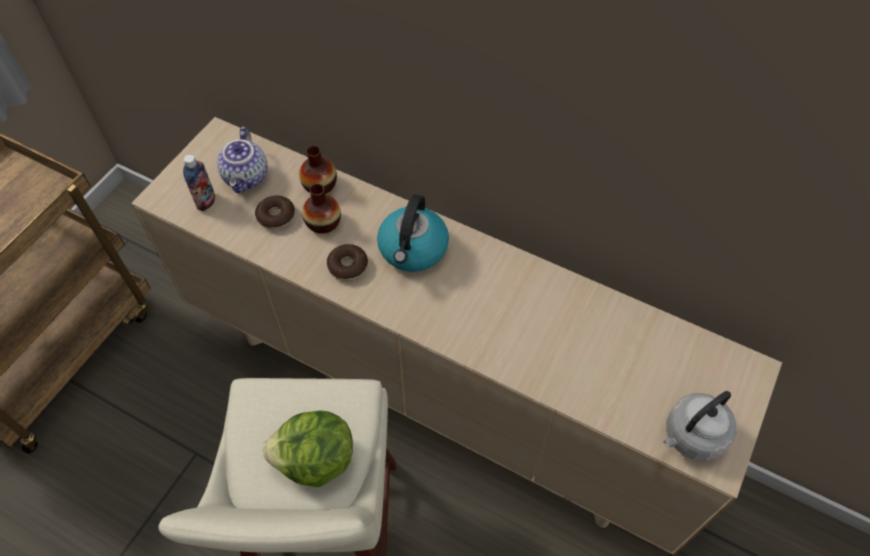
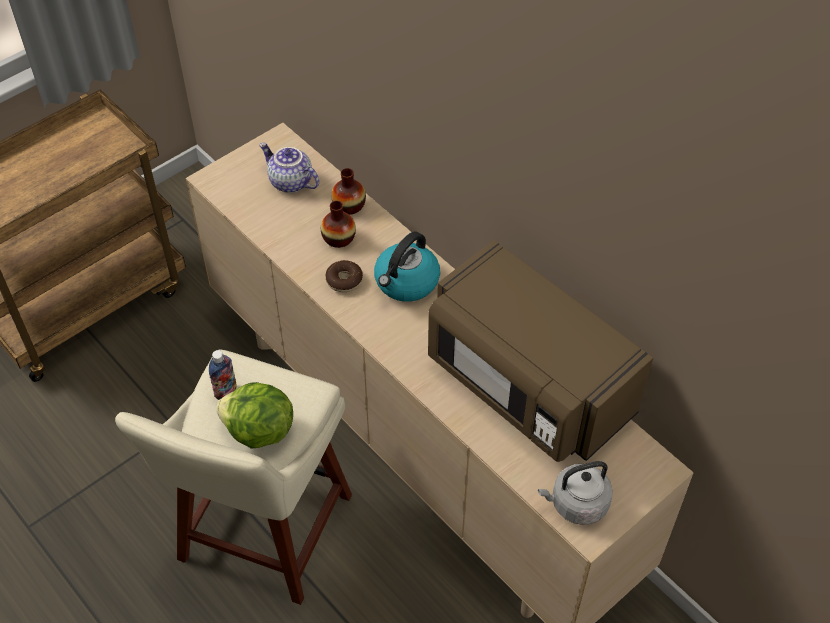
camera: 20 degrees right, 5 degrees down
(206, 202) = (247, 193): bottle -> bottle (226, 392)
(247, 177) = (290, 182): teapot -> teapot turned 105 degrees clockwise
(276, 216) = (301, 222): donut -> none
(582, 322) = (527, 385): none -> brown microwave

